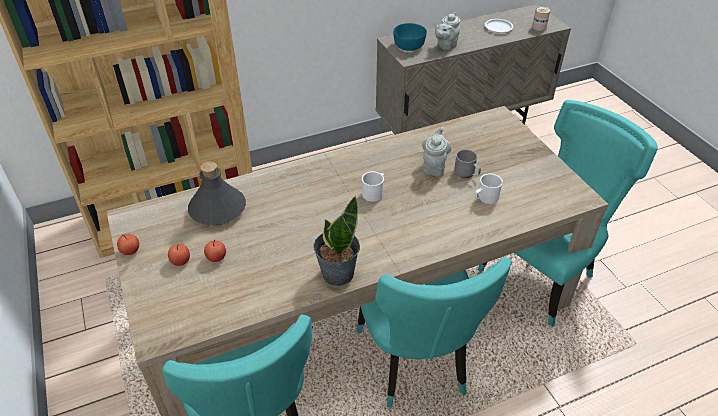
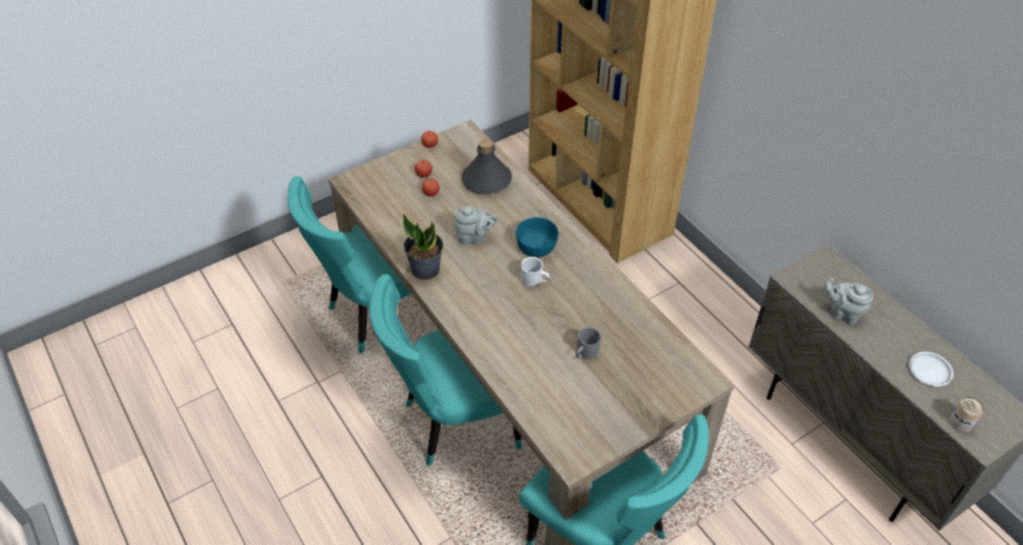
camera: 80 degrees right, 5 degrees up
(408, 46) = (822, 275): turquoise bowl -> turquoise bowl (536, 246)
(434, 167) = (589, 324): grey teapot -> grey teapot (474, 237)
(485, 198) = (548, 370): white mug -> none

